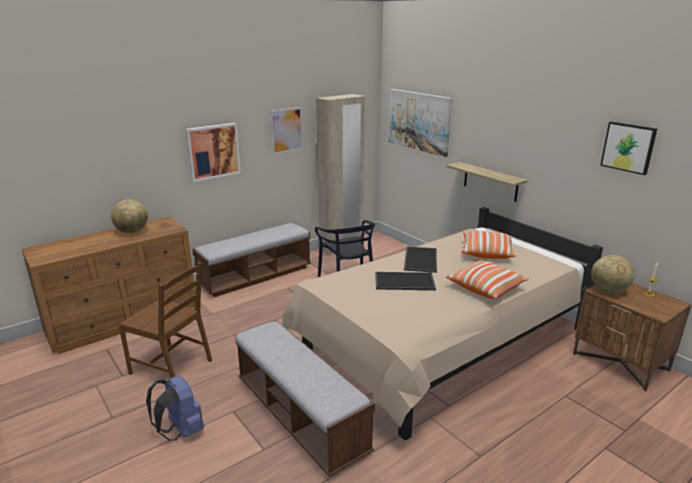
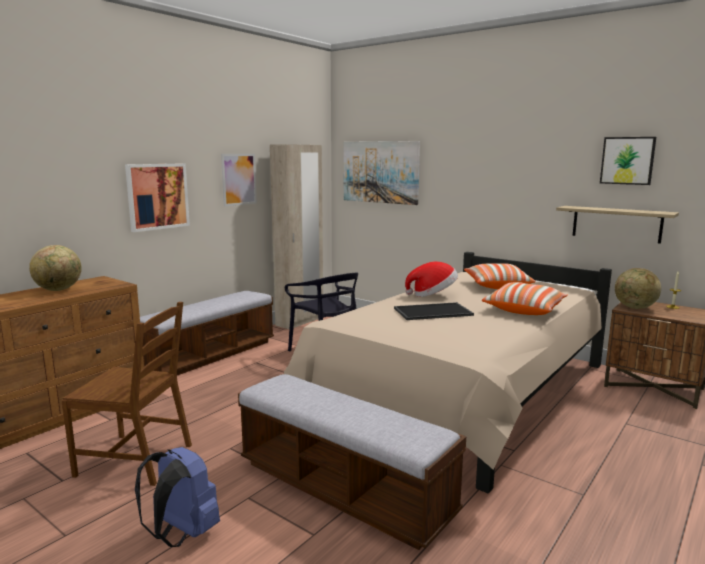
camera: 15 degrees left, 10 degrees down
(419, 259) = (432, 295): tray -> hat
(490, 182) = (472, 223): shelf -> shelf (616, 224)

